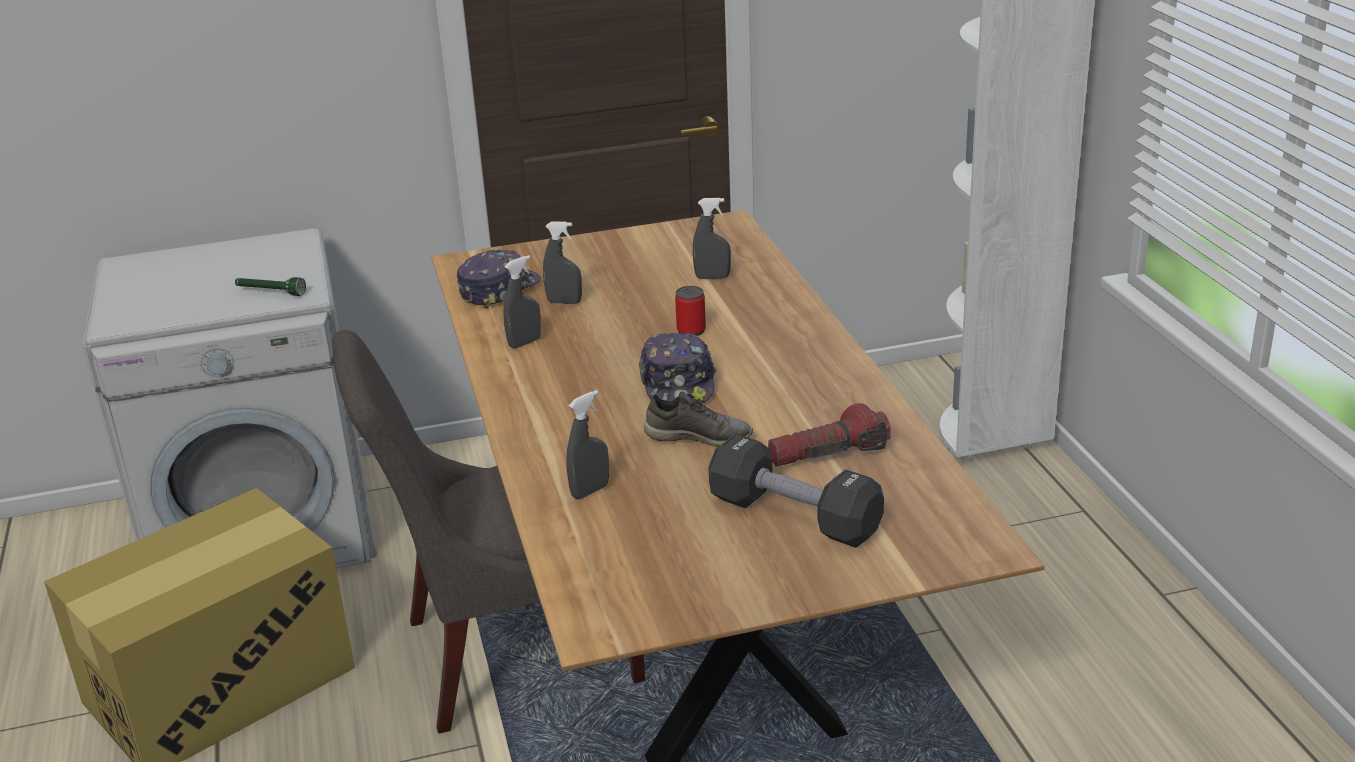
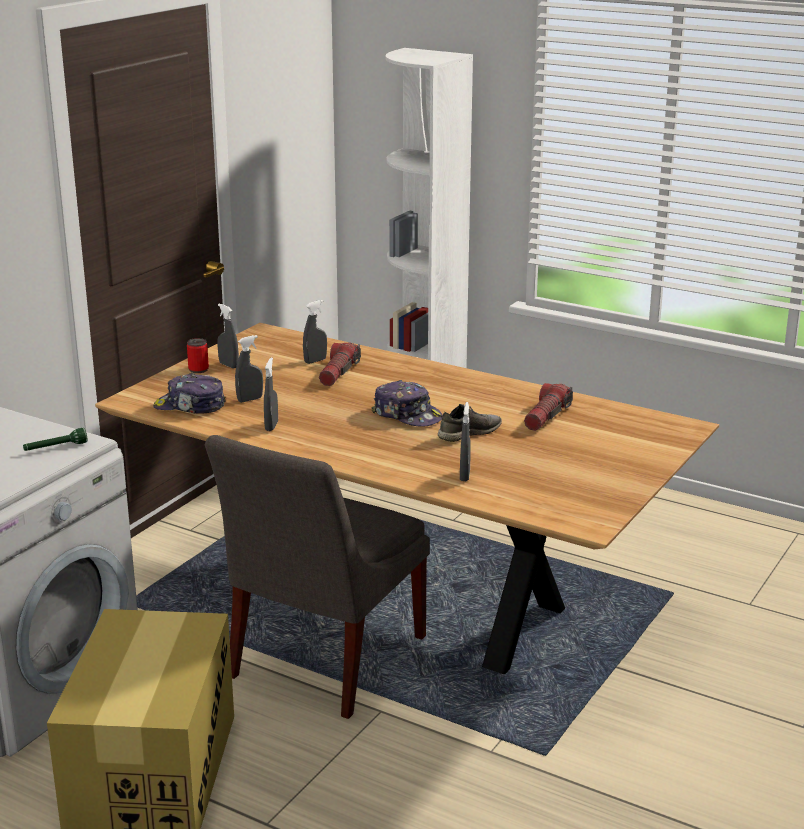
camera: 45 degrees left, 5 degrees down
(499, 290) = (190, 406): cap -> cap turned 75 degrees counterclockwise
(620, 253) = (228, 365): none -> grey spray bottle
(691, 330) = (359, 389): can -> can (198, 369)
(706, 302) = (338, 373): none -> flashlight
(794, 516) = (584, 447): black dumbbell -> none

